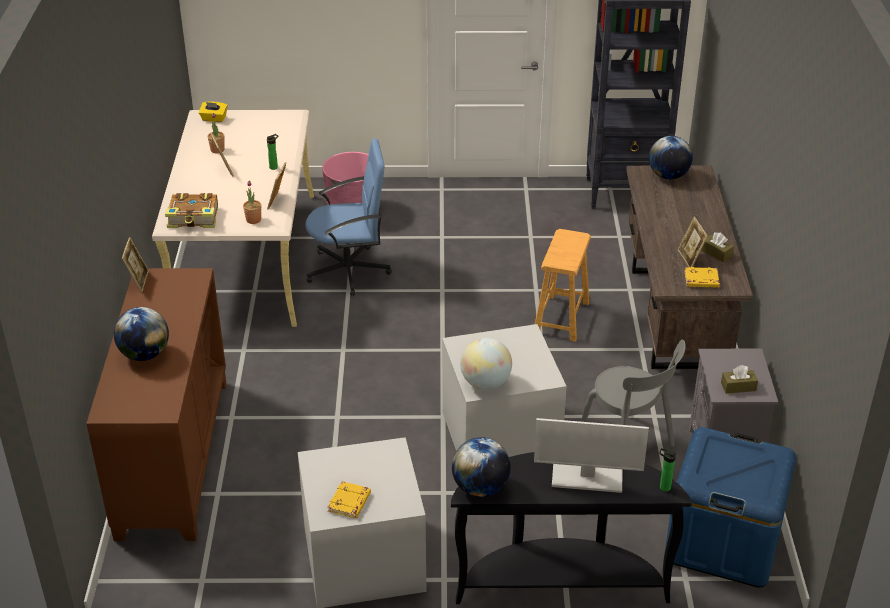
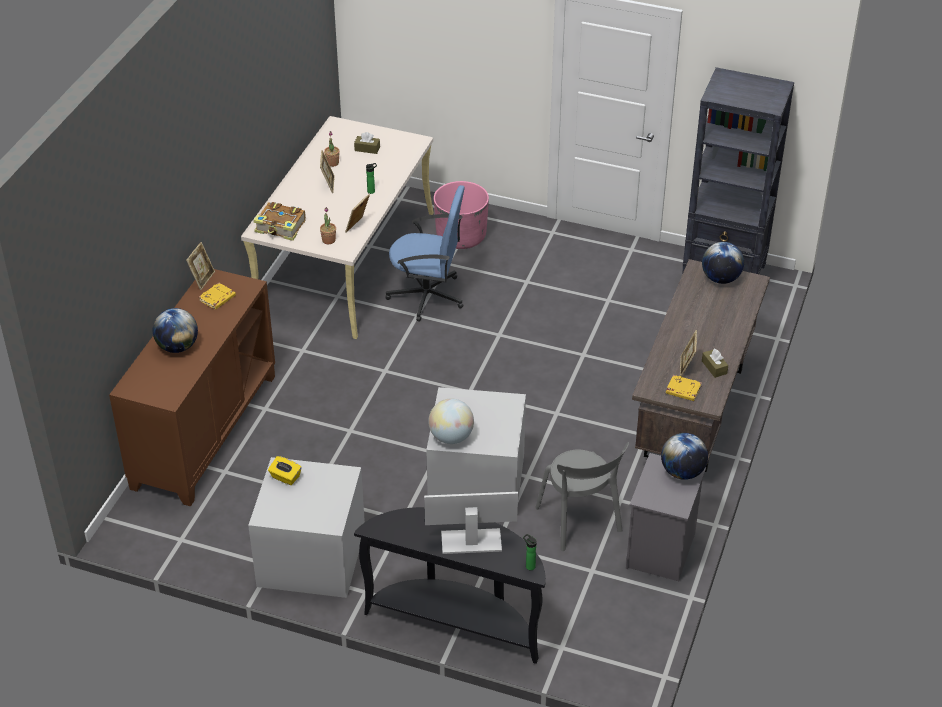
camera: 20 degrees right, 5 degrees up
(214, 119) = (344, 130): yellow tissue box -> yellow tissue box (285, 477)
(350, 503) = (289, 510): yellow book -> yellow book (217, 299)
(480, 488) = (383, 526): globe -> globe (682, 472)
(561, 318) = (590, 387): brown stool -> none
(586, 478) = (472, 541): monitor -> monitor turned 150 degrees clockwise
(723, 541) = (613, 625): blue storage box -> none
(738, 387) = (661, 496): brown tissue box -> brown tissue box (367, 149)

